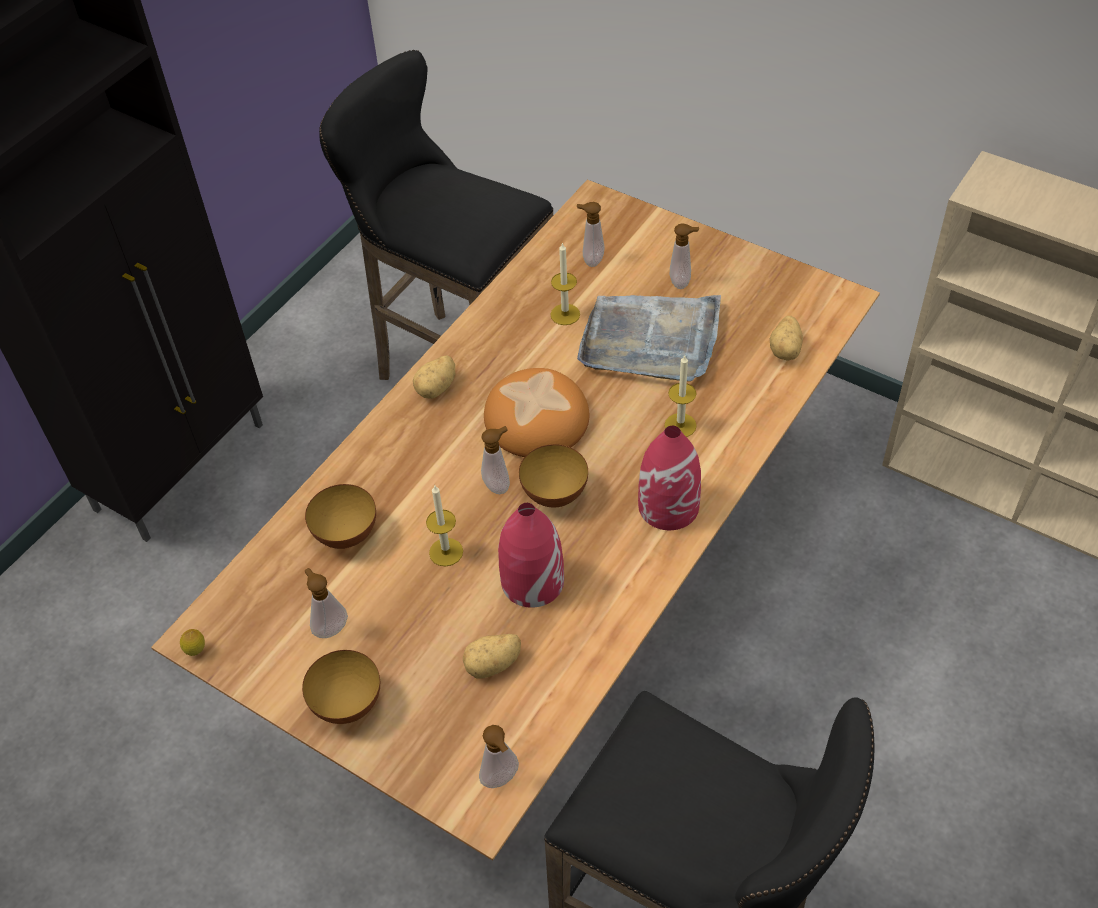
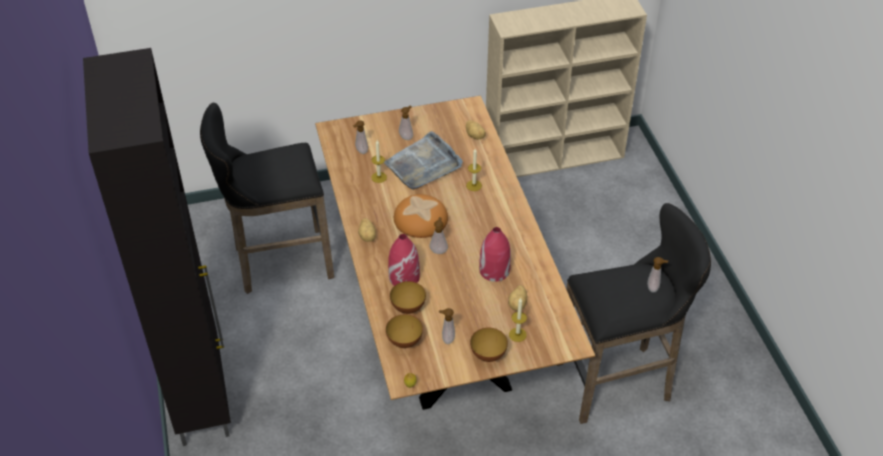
camera: 50 degrees left, 5 degrees down
(446, 552) = (452, 285): candle -> candle (517, 334)
(502, 780) = (567, 332): soap dispenser -> soap dispenser (654, 288)
(554, 494) = (463, 238): bowl -> bowl (404, 341)
(669, 505) = (505, 213): red vase -> red vase (404, 277)

